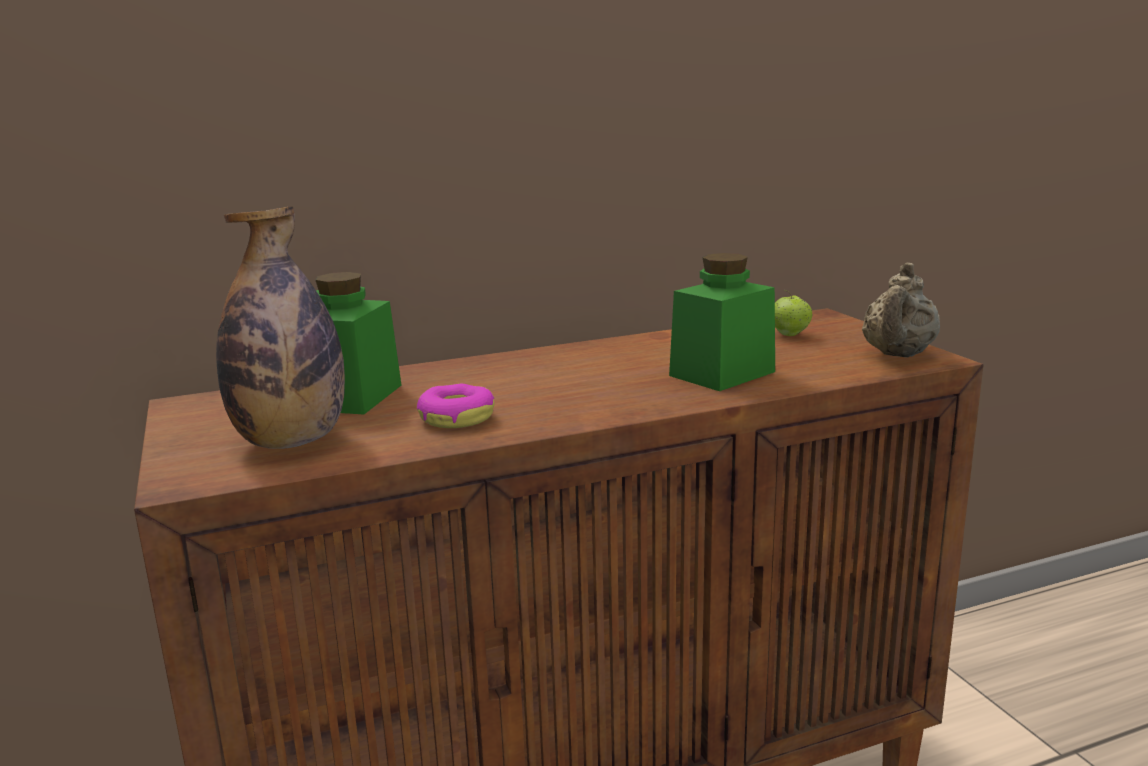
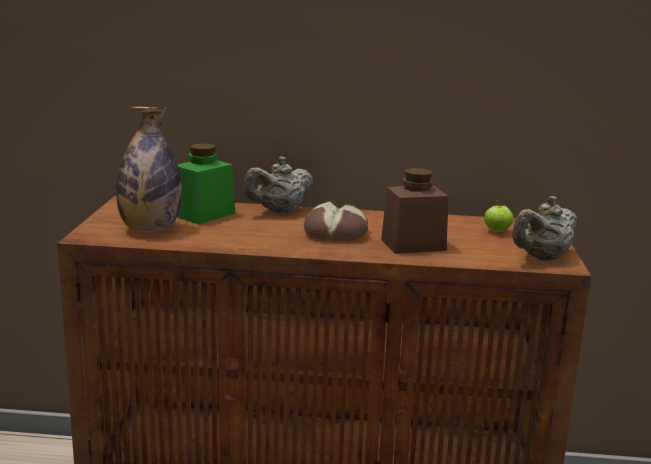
camera: 25 degrees right, 0 degrees up
(456, 418) = (238, 236): donut -> none
(466, 368) = (279, 212): none -> beige teapot
(596, 380) = (337, 233): none -> bread
(722, 374) = (413, 245): green jar -> brown jar

